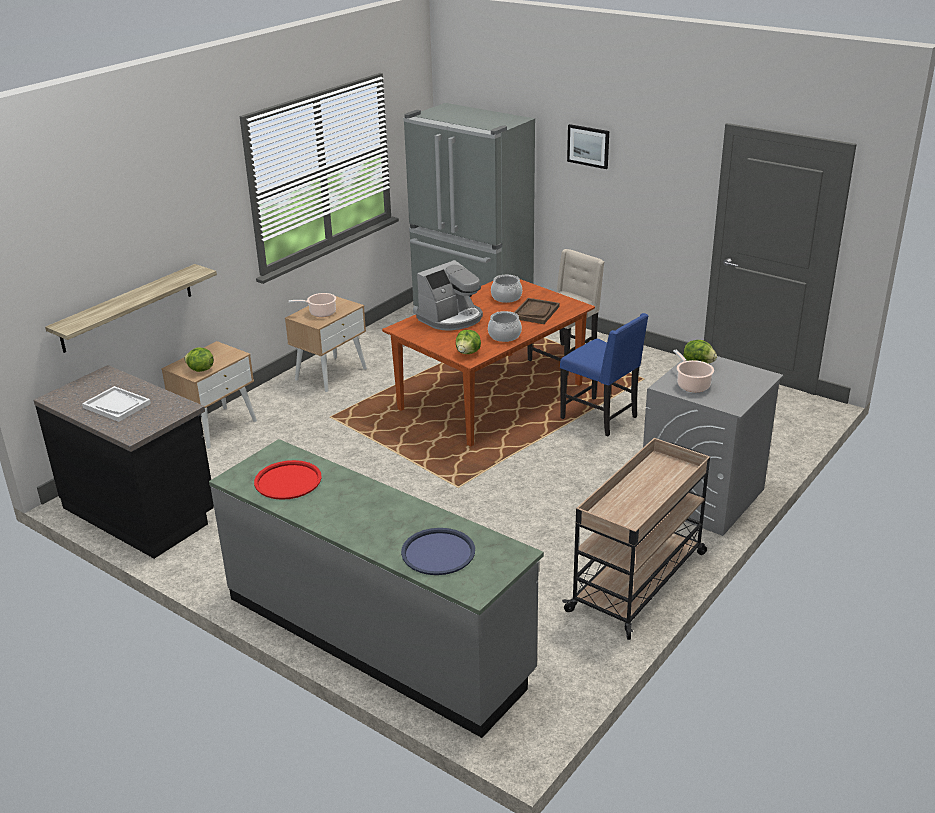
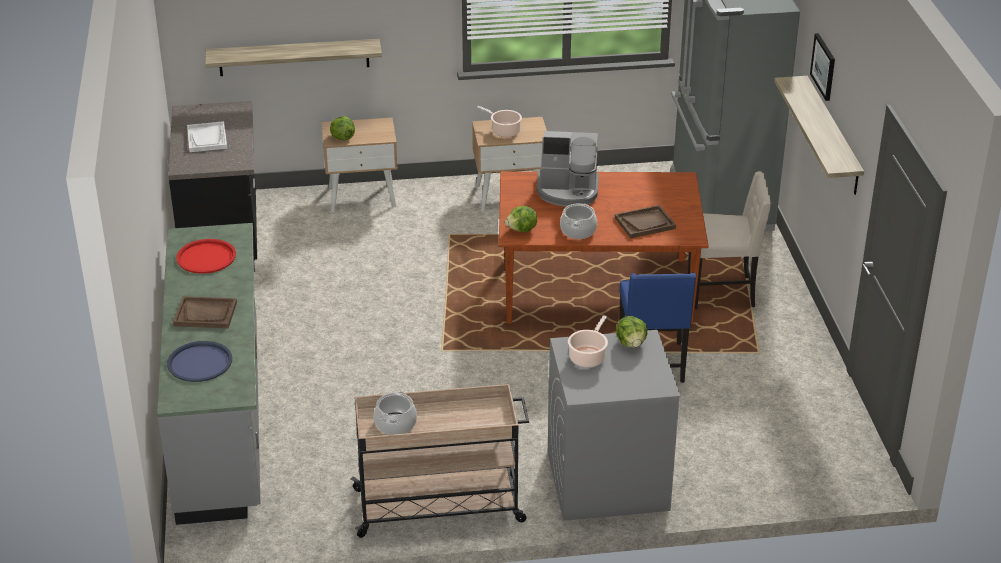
camera: 45 degrees right, 5 degrees up
(371, 518) = (205, 314): none -> brown tray
(506, 297) = (649, 195): cooking pot -> cooking pot (396, 424)
(621, 193) = (832, 136): none -> shelf

